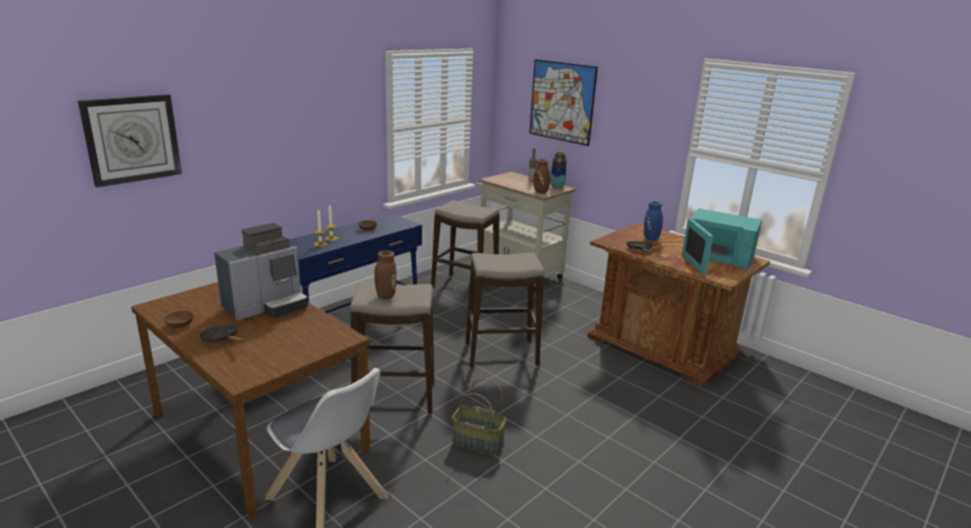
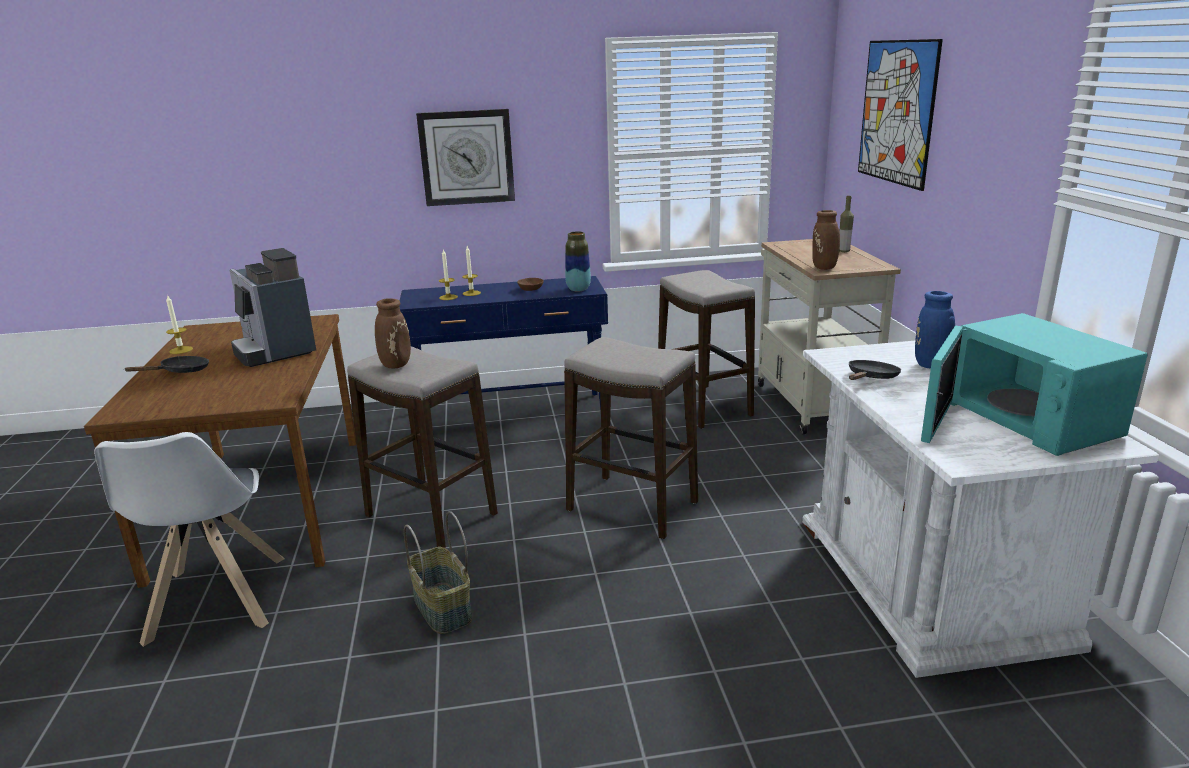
camera: 40 degrees right, 0 degrees up
(132, 139) = (246, 144): wall clock -> wall clock (467, 157)
(180, 325) = (181, 350): brown bowl -> candle
(222, 339) = (181, 371): black frying pan -> black frying pan turned 60 degrees clockwise
(267, 307) = (275, 350): coffee machine -> coffee machine turned 60 degrees clockwise
(557, 187) = (869, 264): vase -> vase (578, 289)
(662, 345) = (926, 579): brown cabinet -> white cabinet

